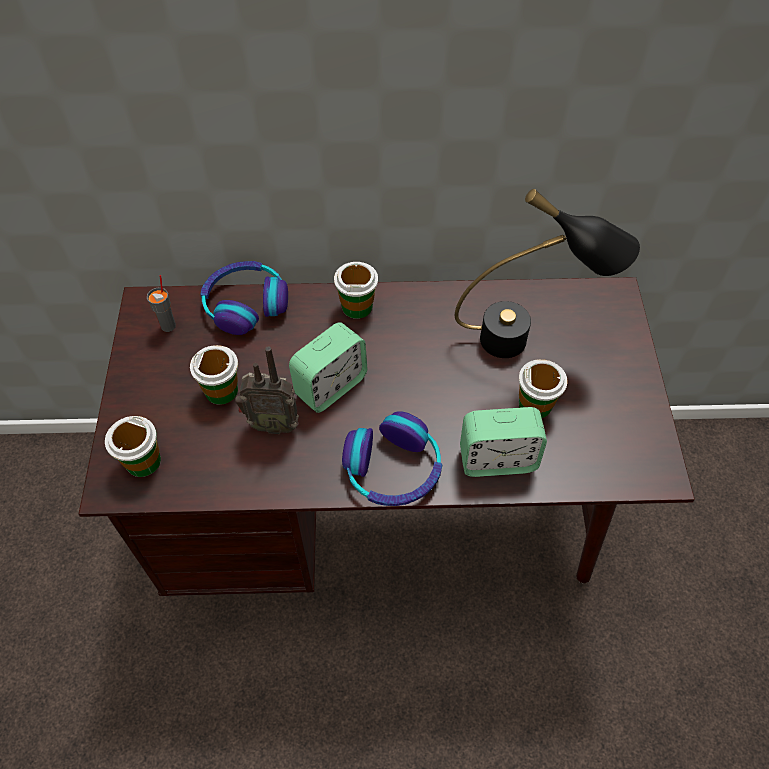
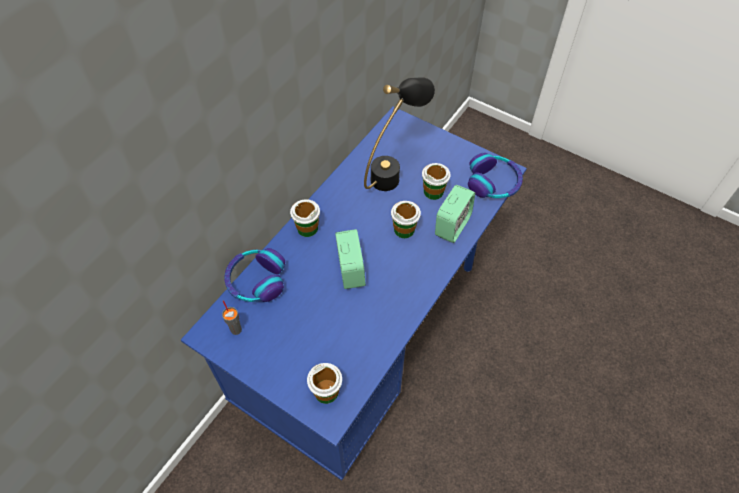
camera: 55 degrees left, 0 degrees up
(221, 390) = (309, 325): cup -> cup (404, 229)
(273, 423) = (353, 311): radio -> none
(385, 520) = (368, 338): brown desk -> blue desk
(393, 469) = (425, 272): headphones -> headphones (493, 182)

